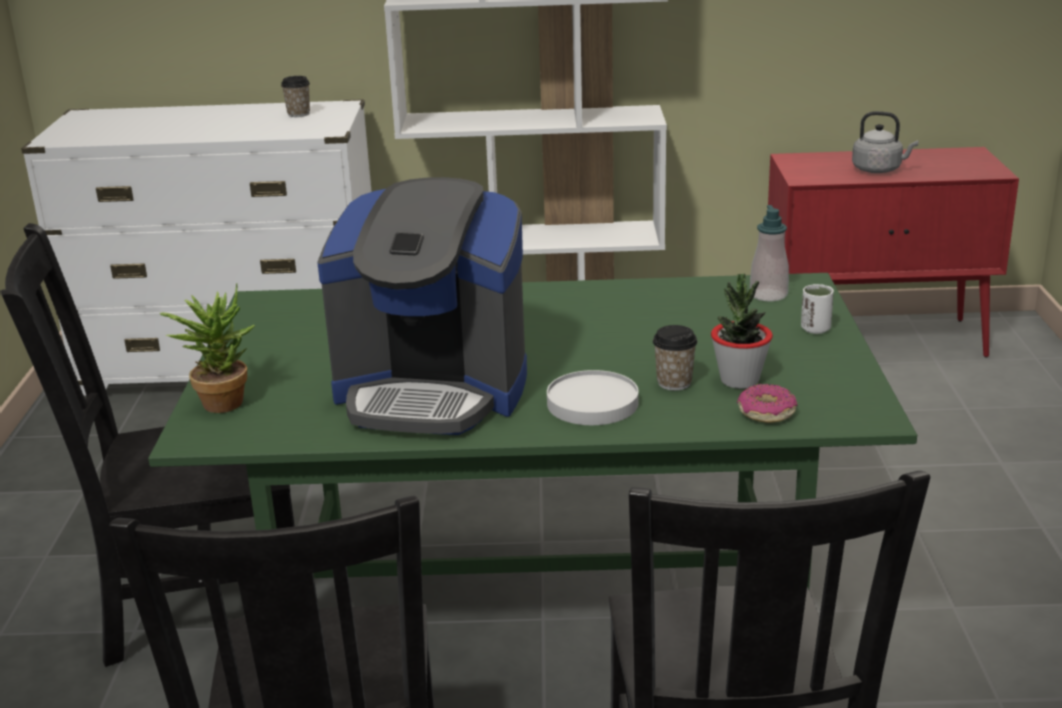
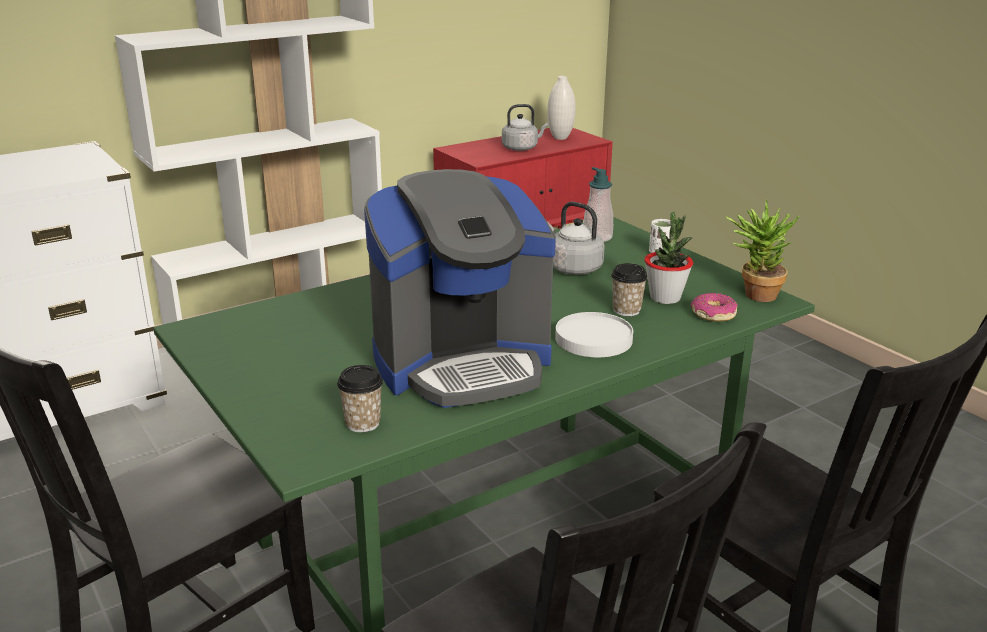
camera: 35 degrees left, 0 degrees up
(220, 400) = (282, 422): potted plant -> potted plant (754, 294)
(298, 114) = (46, 160): cup -> cup (362, 423)
(686, 323) = (572, 268): none -> grey kettle
(951, 163) = (560, 138): none -> white vase

